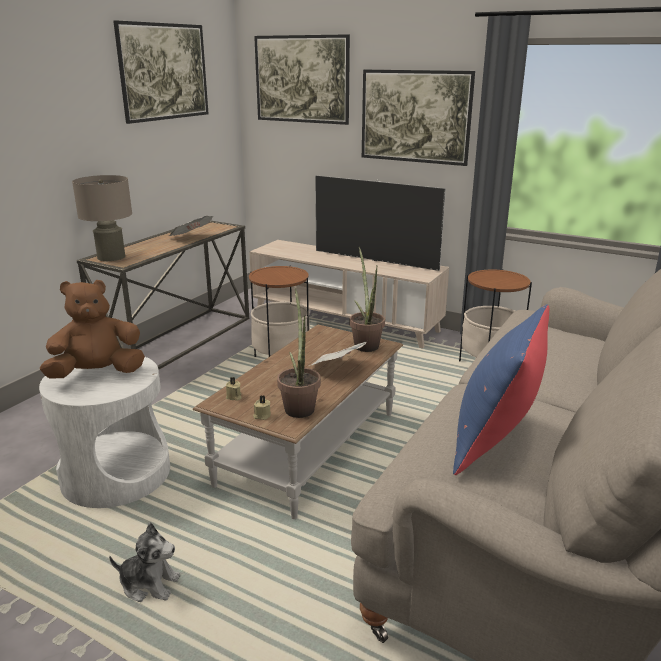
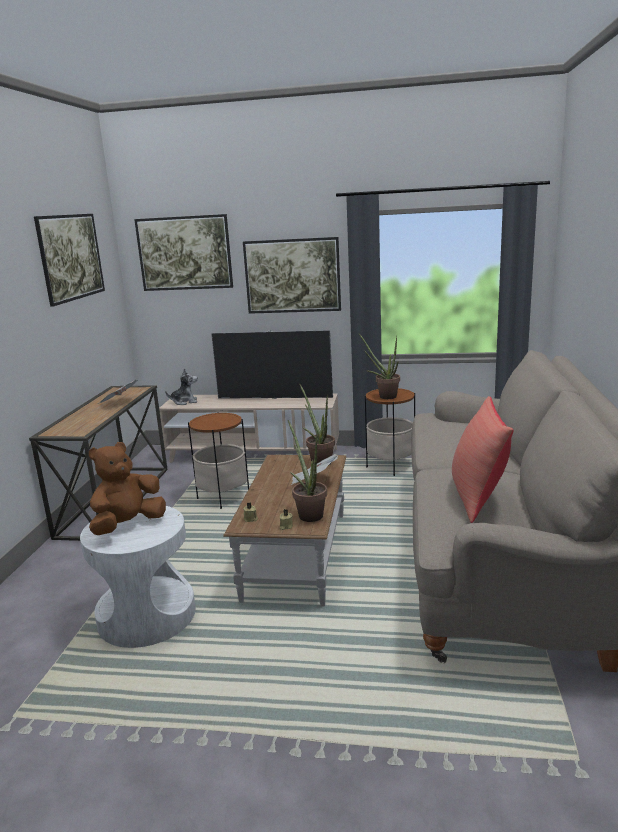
camera: 20 degrees left, 5 degrees down
(111, 257) = (61, 430): beige table lamp -> none
(149, 584) = (244, 682): plush toy -> plush toy (184, 402)
(489, 280) = (384, 396): none -> potted plant
(495, 440) = (478, 497): blue pillow -> red pillow

